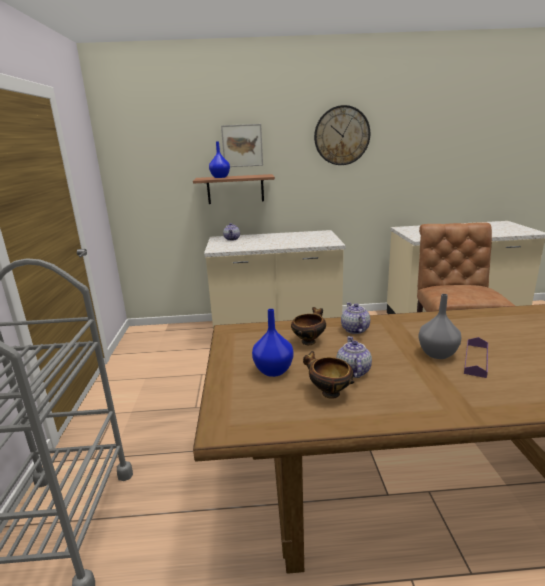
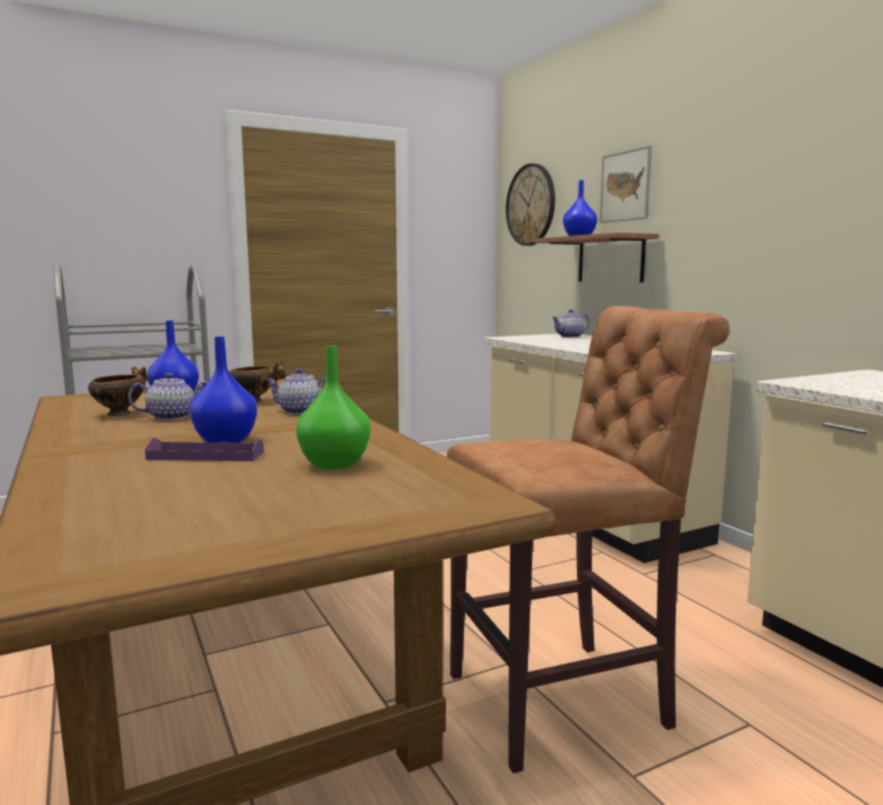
camera: 65 degrees right, 10 degrees down
(342, 135) = (780, 149): wall clock -> wall clock (531, 205)
(354, 329) = (300, 411): teapot -> teapot turned 135 degrees counterclockwise
(437, 354) = (224, 440): grey vase -> blue vase
(492, 330) = (336, 464): none -> green vase

